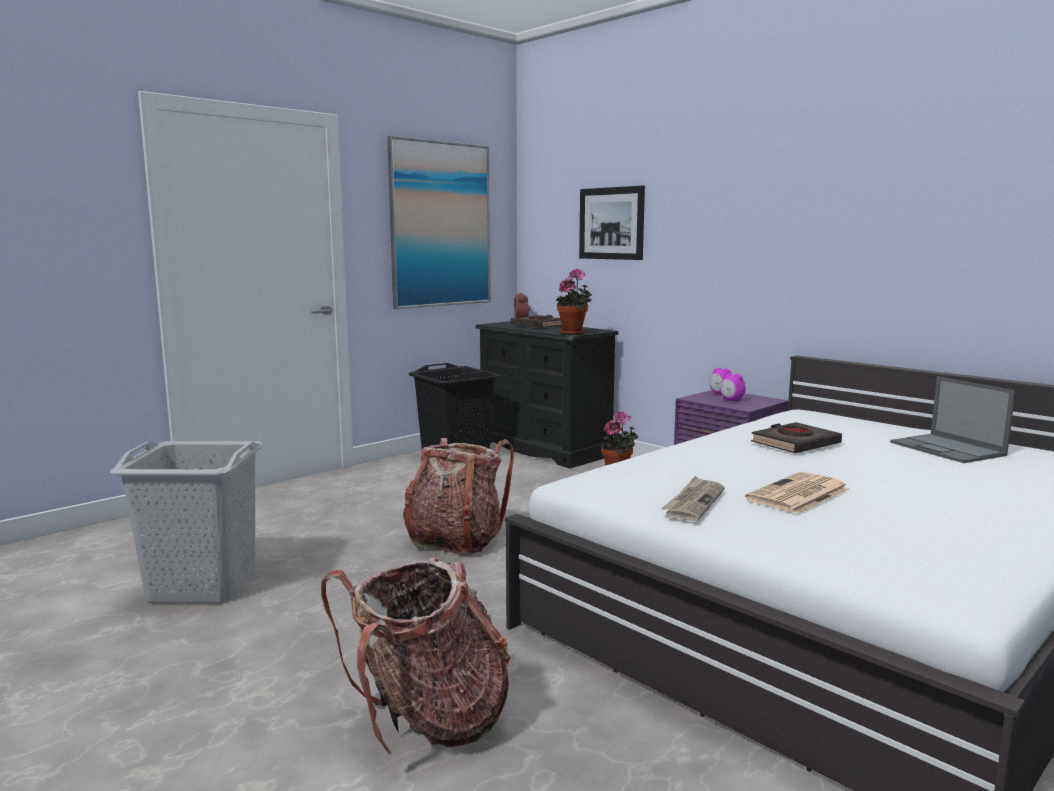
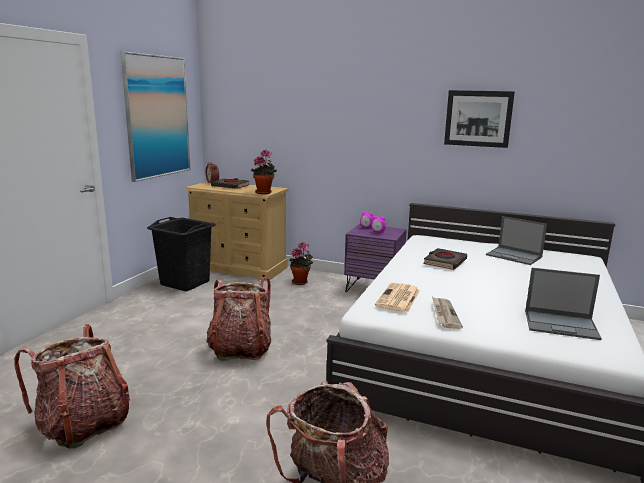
camera: 25 degrees left, 5 degrees up
(202, 585) = (83, 424): grey laundry basket -> backpack
(544, 448) = (239, 268): black dresser -> beige dresser
(611, 223) = (279, 117): picture -> picture (478, 118)
(798, 495) = (485, 299): newspaper -> newspaper (398, 298)
(902, 544) = (562, 325): none -> laptop

